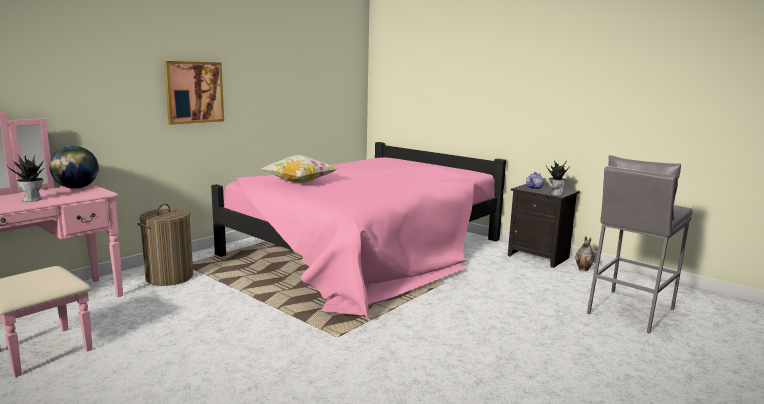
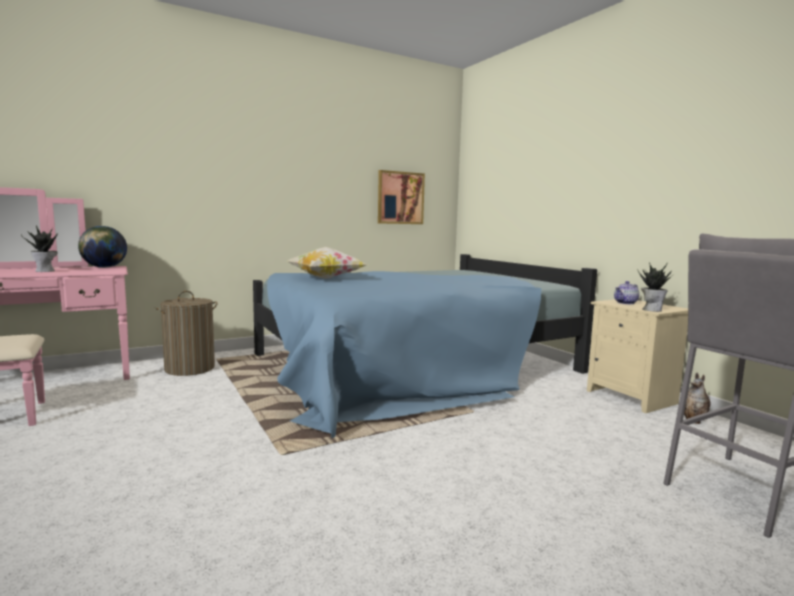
camera: 20 degrees right, 5 degrees down
(194, 92) = (246, 186): picture -> picture (400, 198)
(367, 250) = (413, 366): pink bed -> blue bed
(539, 256) = (633, 397): black nightstand -> beige nightstand

